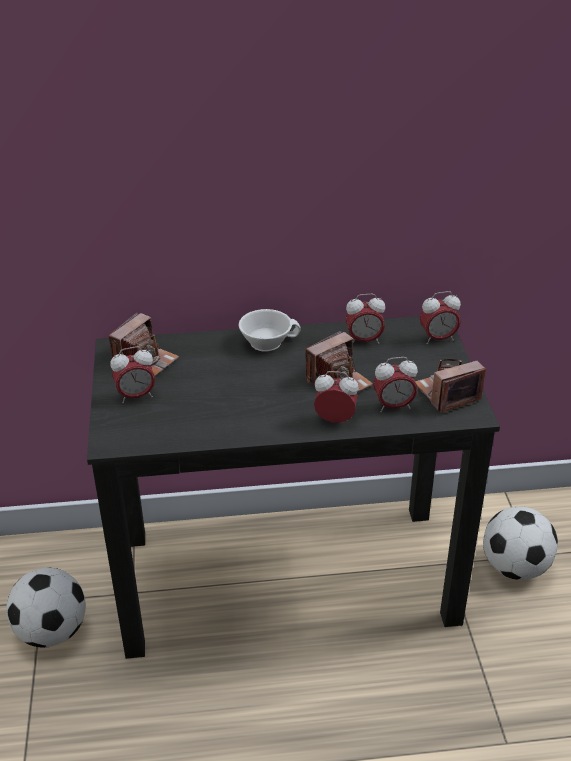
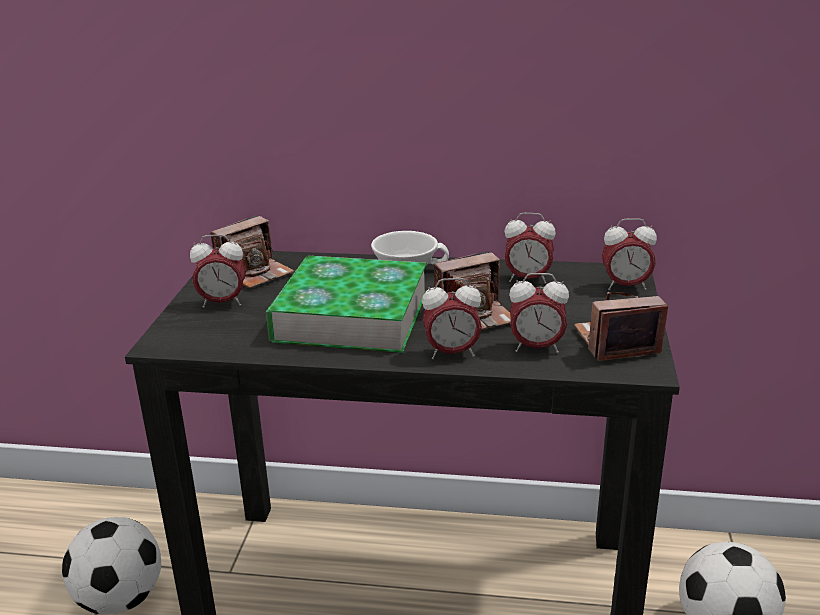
camera: 15 degrees right, 10 degrees down
(245, 395) = (351, 316): none -> book
(335, 420) = (451, 353): alarm clock -> alarm clock turned 150 degrees clockwise

